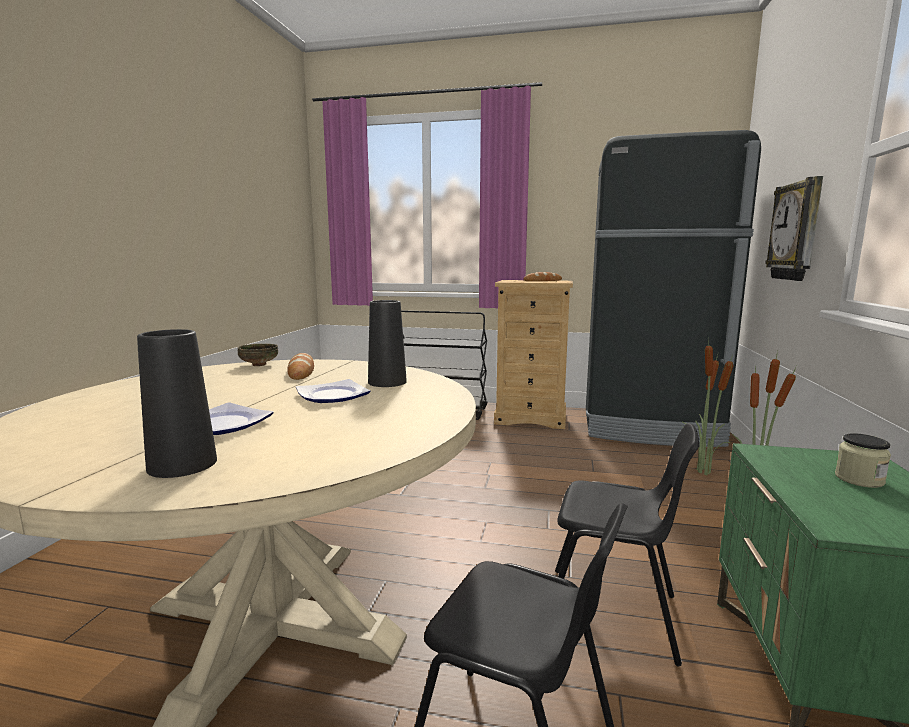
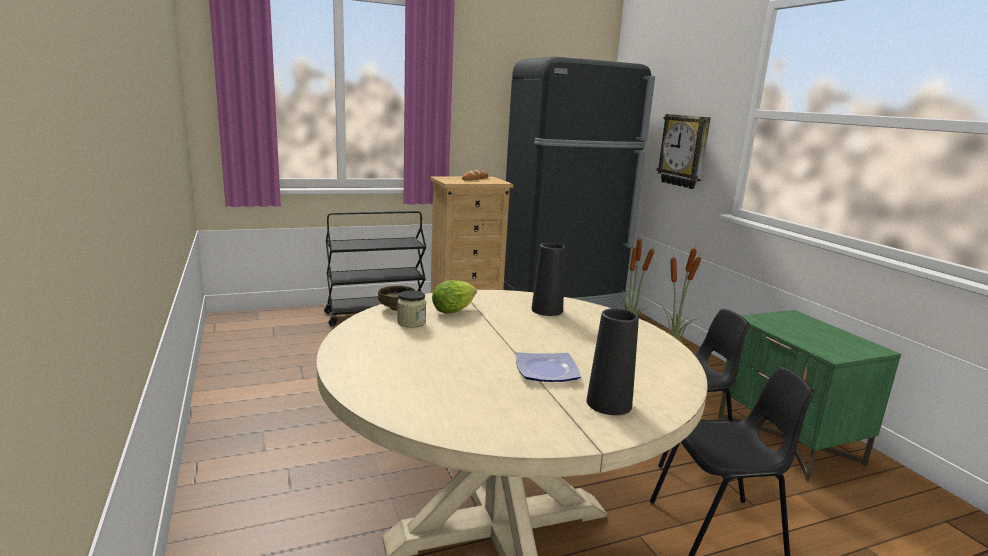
camera: 35 degrees left, 5 degrees up
(301, 371) = (455, 310): bread -> lettuce
(334, 396) = (547, 330): plate -> none
(859, 479) = (807, 328): jar -> jar (411, 322)

